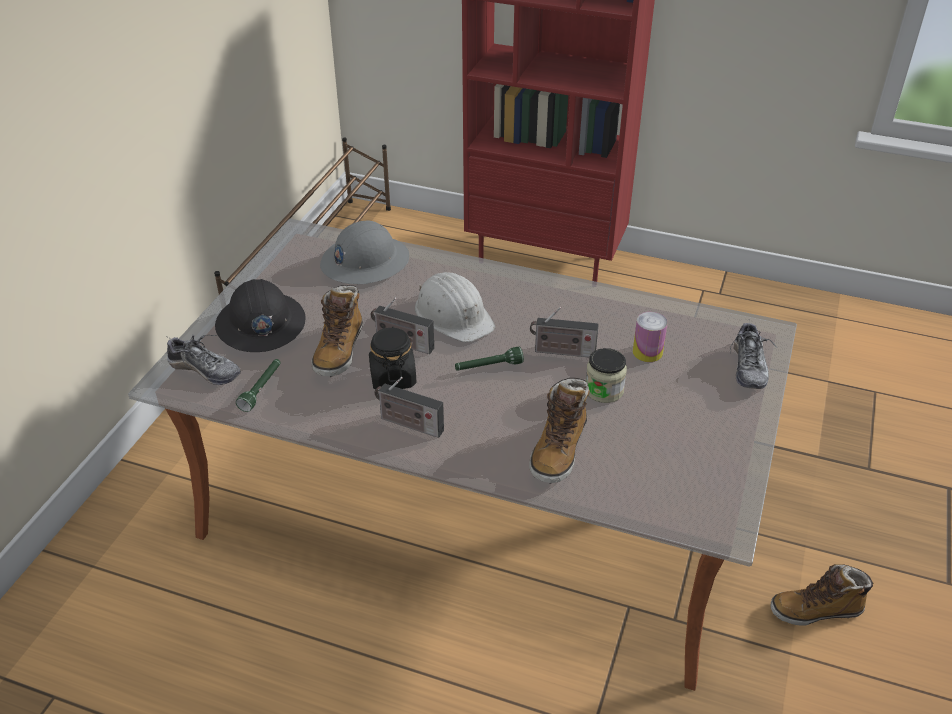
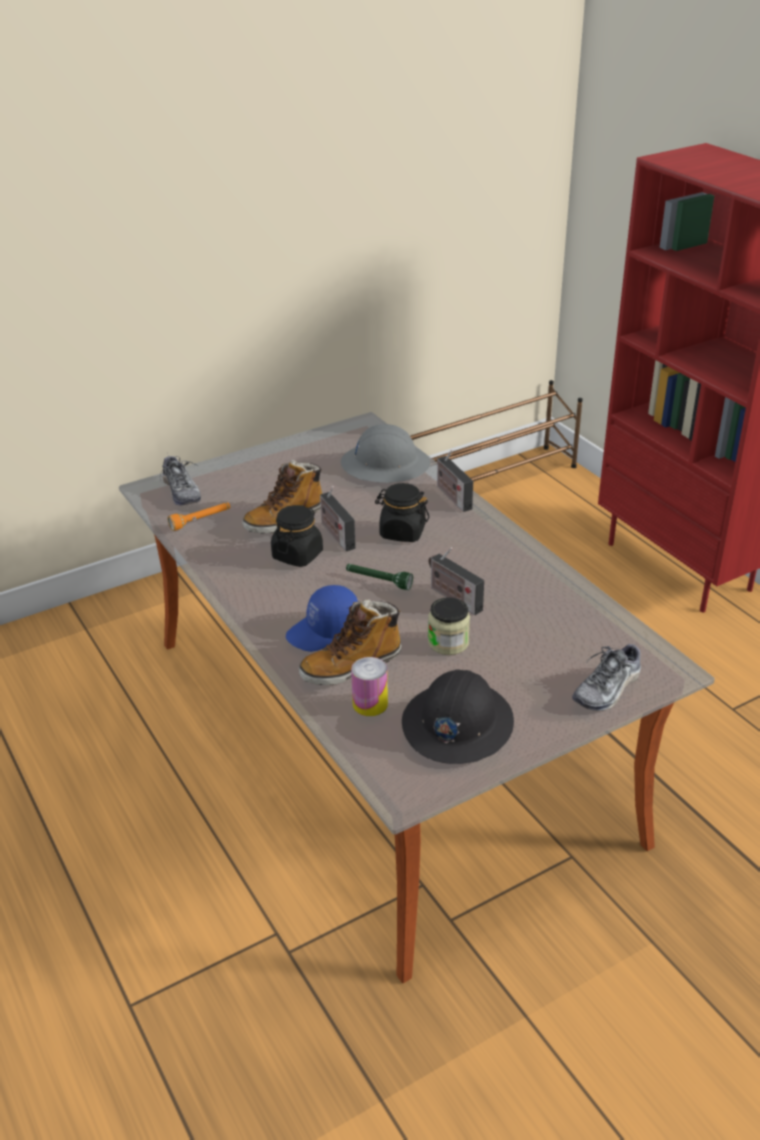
camera: 40 degrees right, 5 degrees down
(260, 324) = (254, 477): black hard hat -> black hard hat (457, 724)
(262, 389) = (201, 521): green flashlight -> orange flashlight
(408, 424) = (266, 591): radio -> radio (452, 496)
(453, 315) = (402, 532): white hard hat -> black jar
(500, 433) = (324, 631): none -> blue cap
(647, 352) = (528, 633): can -> can (370, 704)
(816, 610) = (595, 1000): boot -> none

